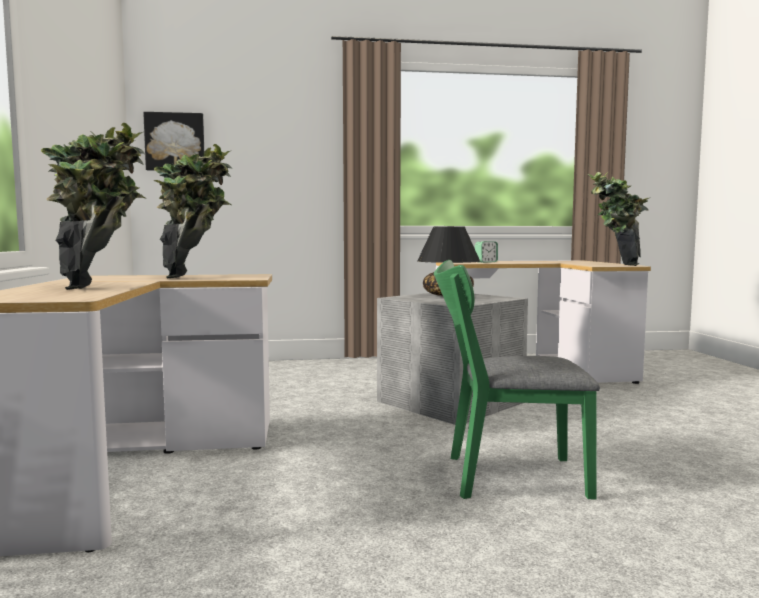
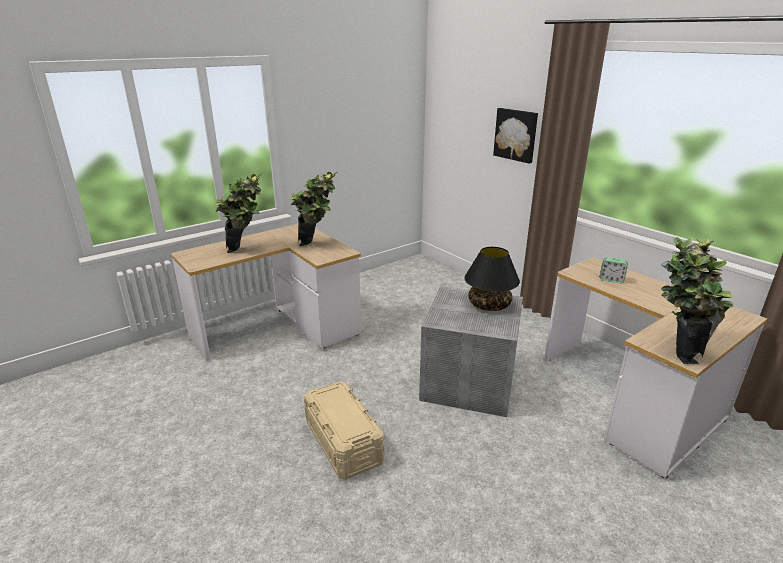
camera: 60 degrees right, 20 degrees up
(175, 142) = (446, 109): picture -> picture (516, 135)
(504, 476) = (343, 442): green chair -> beige storage box

